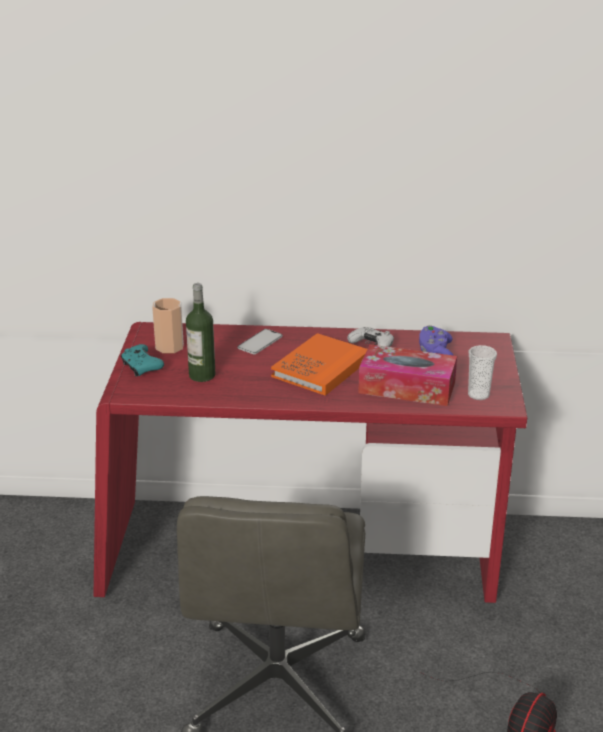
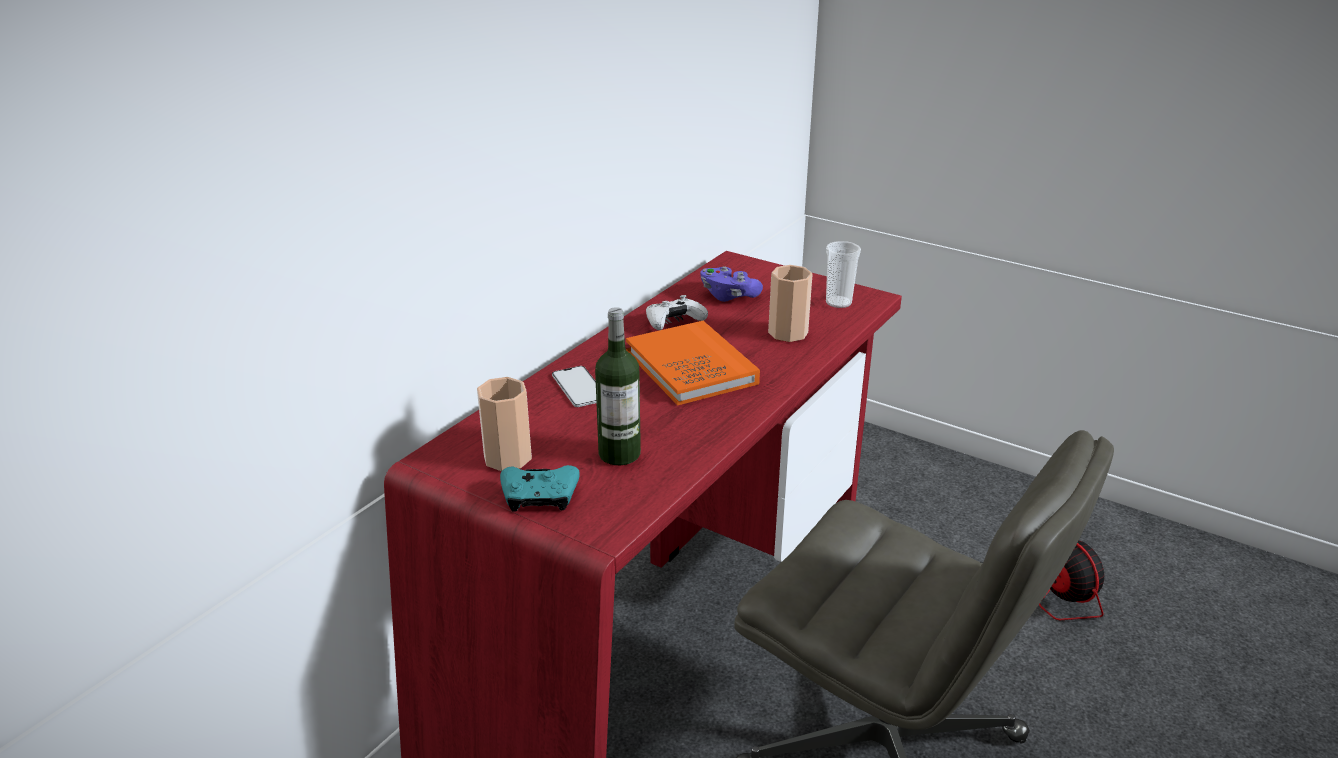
camera: 60 degrees left, 0 degrees up
(407, 387) = (788, 333): tissue box -> cup

